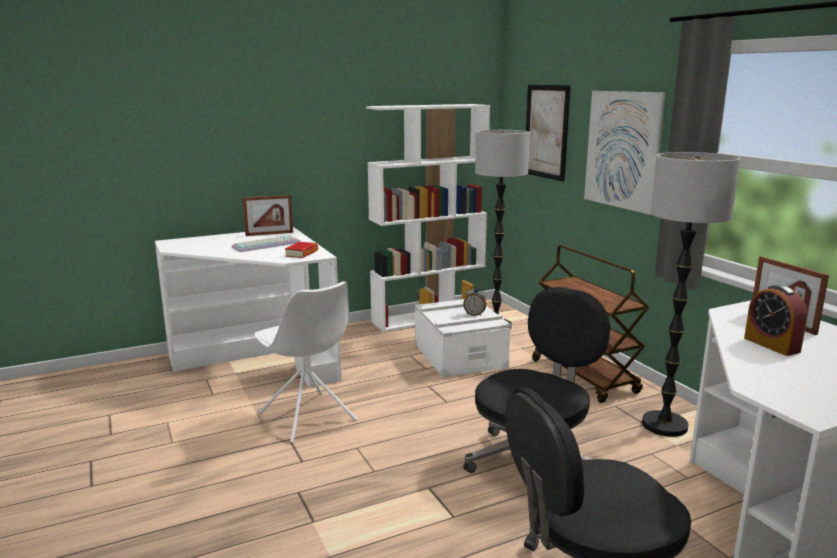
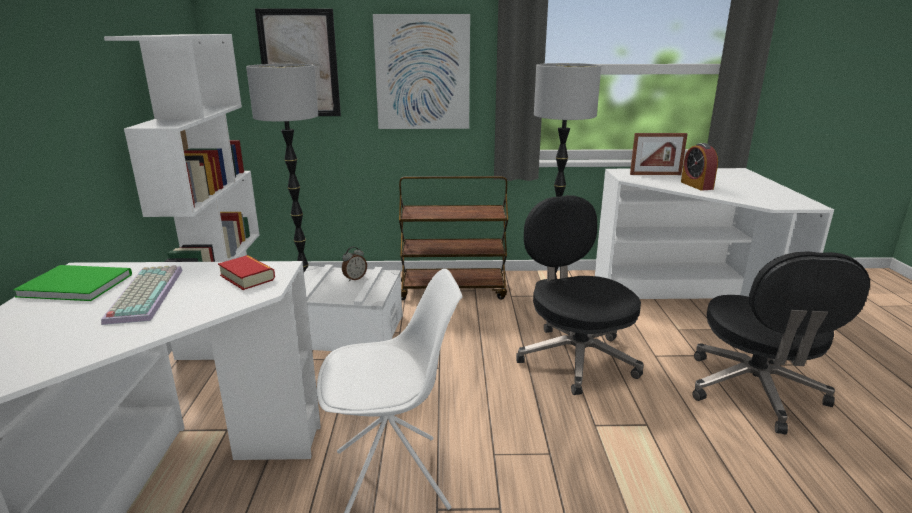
camera: 65 degrees left, 5 degrees up
(269, 234) = (75, 284): picture frame -> green book
(771, 345) = (696, 185): alarm clock -> alarm clock turned 75 degrees clockwise

